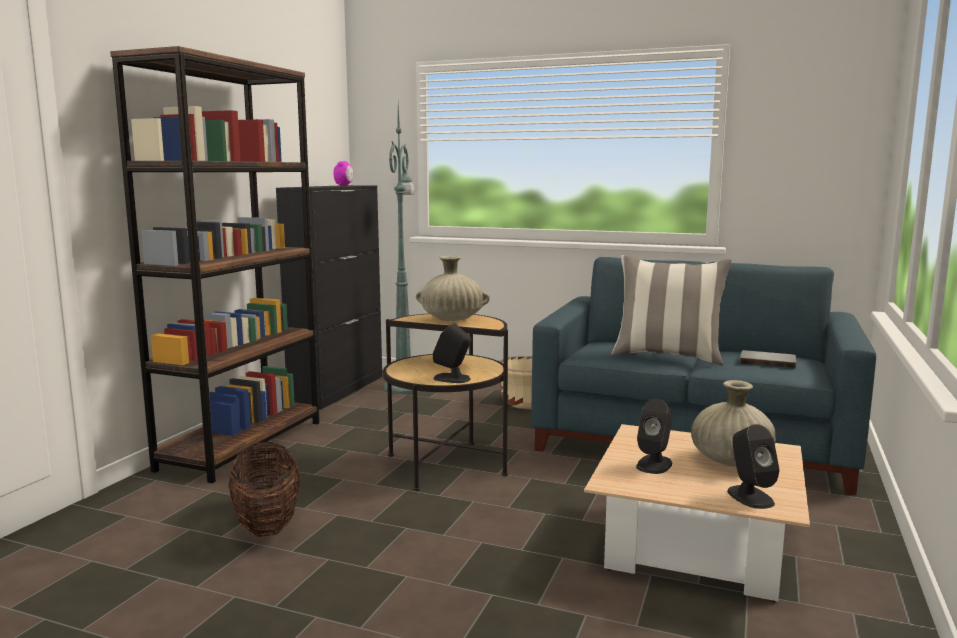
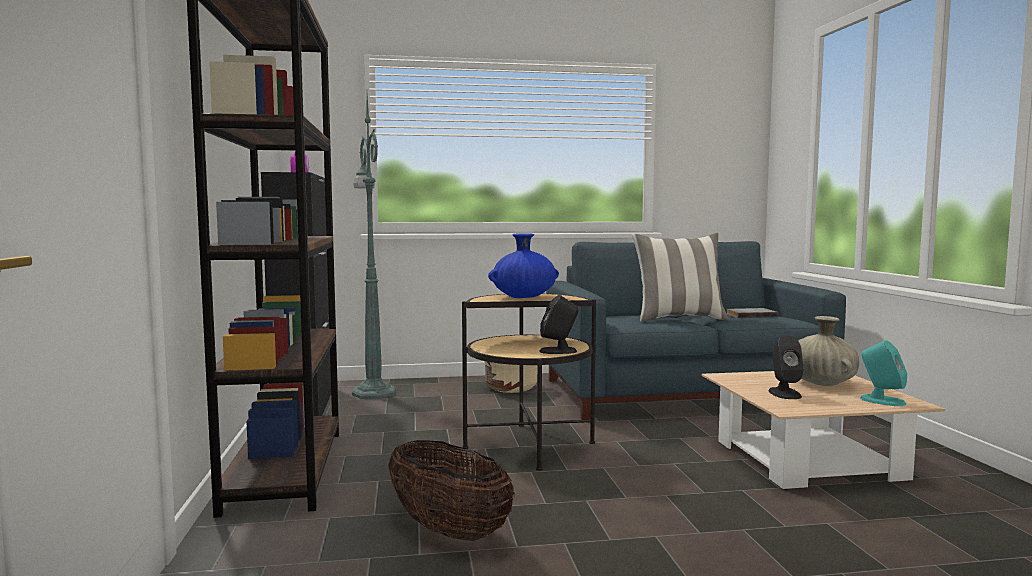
camera: 30 degrees left, 5 degrees down
(452, 319) = (524, 297): beige vase -> blue vase
(750, 497) = (882, 400): black speaker -> turquoise speaker

